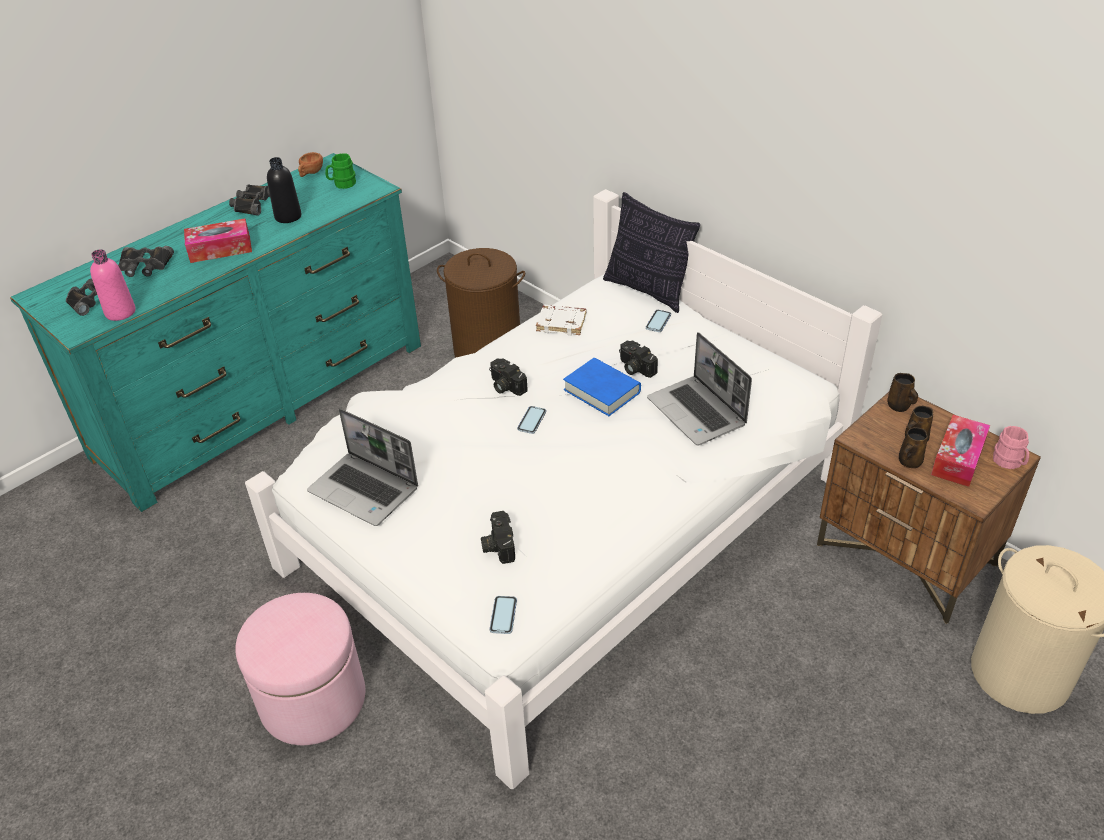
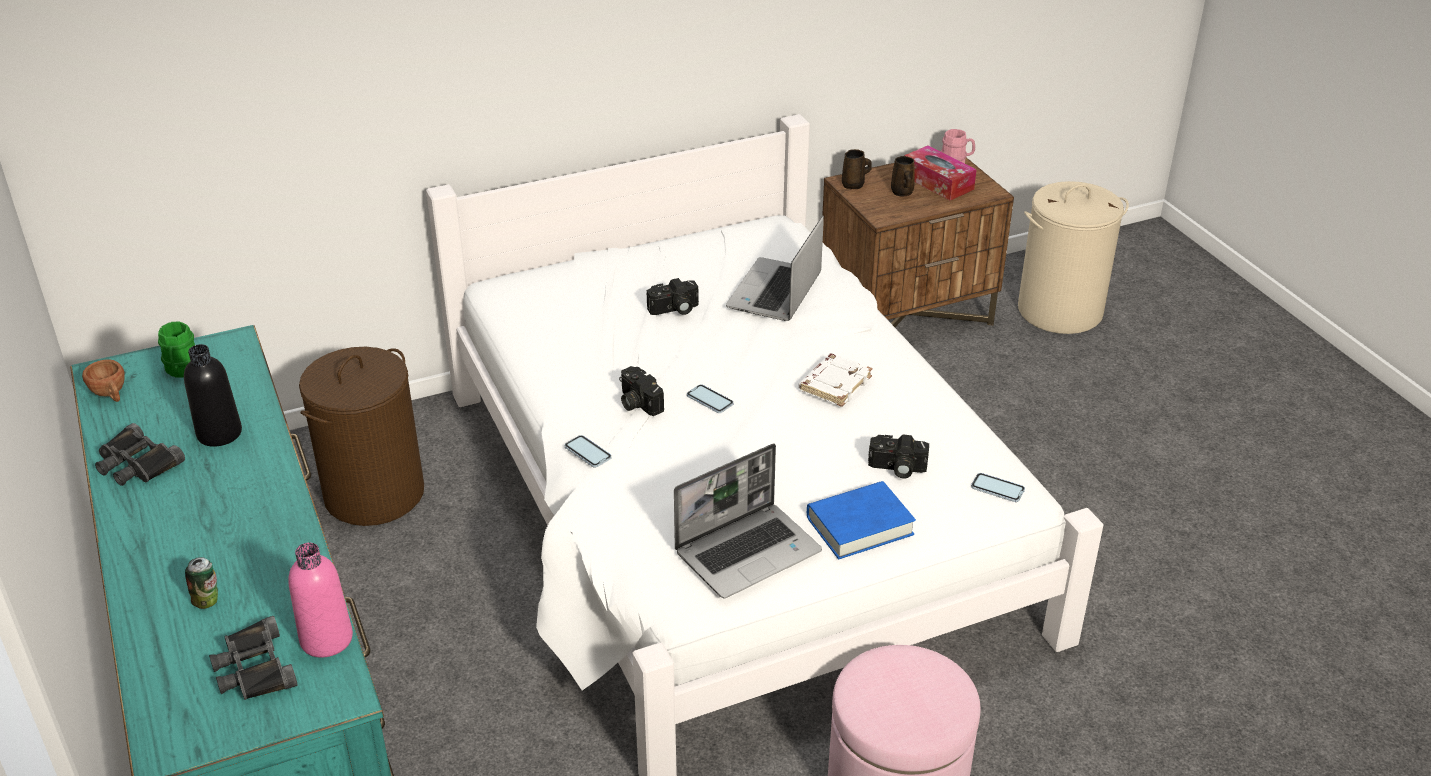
camera: 70 degrees left, 5 degrees down
(145, 266) = (208, 600): black binoculars -> can
(220, 249) = (242, 512): tissue box -> none
(505, 386) = (637, 402): camera -> camera turned 75 degrees clockwise
(562, 323) = (545, 337): white book -> white book (834, 384)
(602, 391) = (697, 340): blue book -> blue book (859, 526)
(648, 290) = (536, 267): pillow -> none
(658, 322) = (605, 275): phone -> phone (588, 453)
(698, 412) = (775, 293): laptop -> laptop turned 120 degrees clockwise
(909, 462) = (928, 204): brown mug -> none

